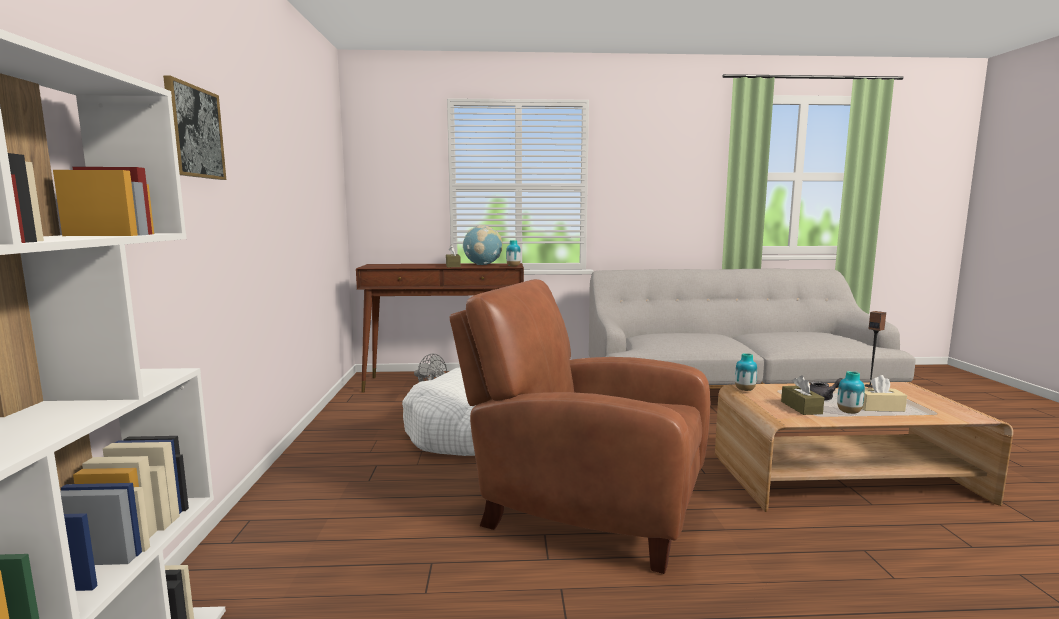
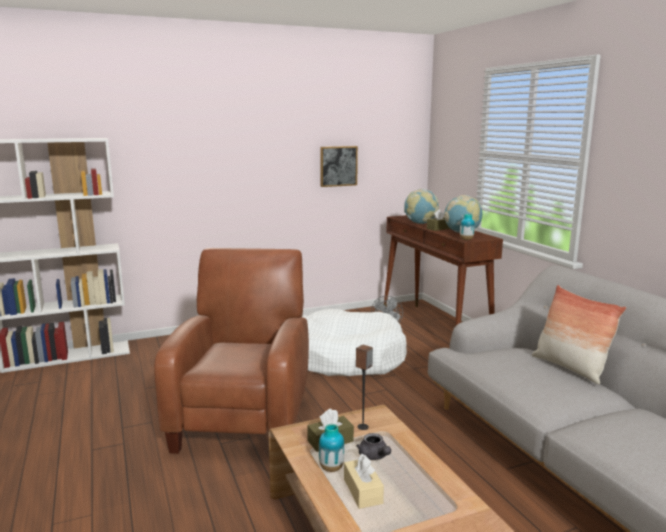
camera: 70 degrees right, 5 degrees up
(194, 132) = (196, 139): picture -> picture (338, 166)
(418, 266) = (420, 223): none -> globe
(683, 331) = (570, 368): none -> pillow
(744, 390) = (370, 413): vase -> none
(870, 386) = (459, 497): speaker -> speaker (363, 427)

